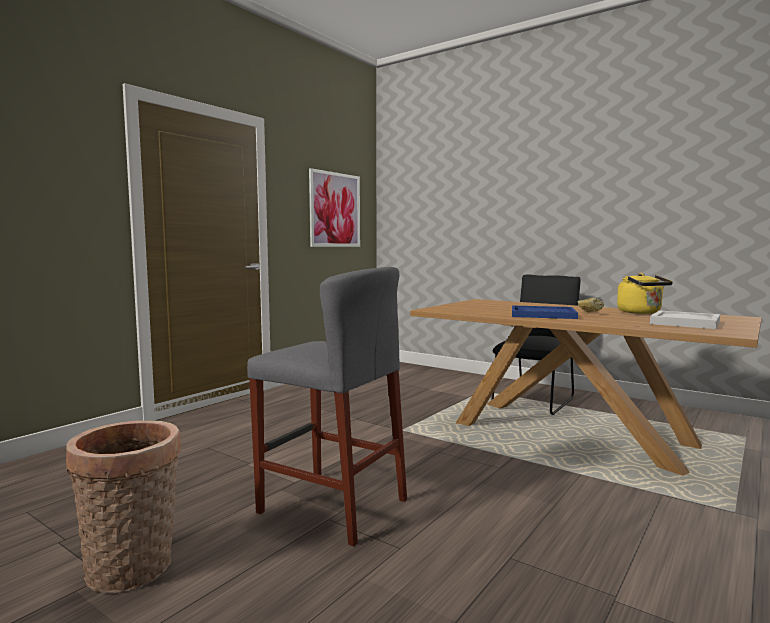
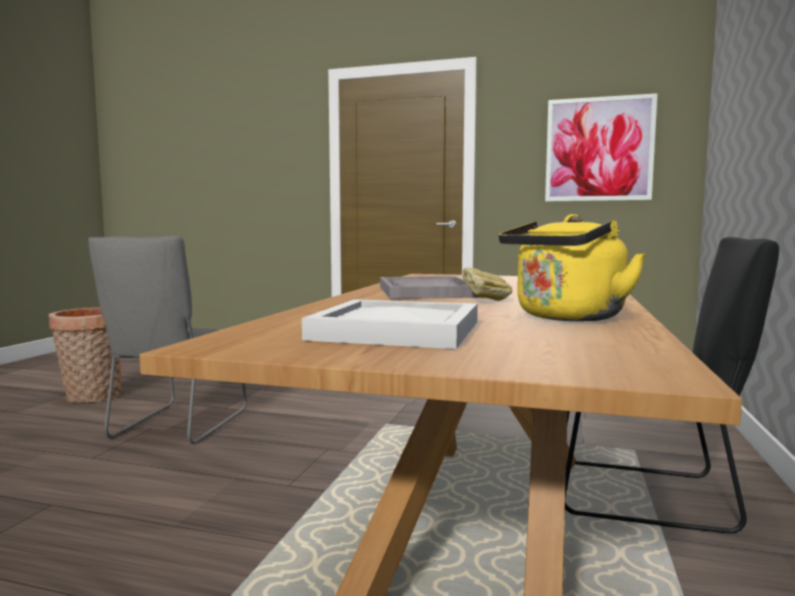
camera: 70 degrees right, 0 degrees up
(332, 506) = (177, 425): grey stool -> grey chair
(543, 314) = (426, 291): blue tray -> grey tray

